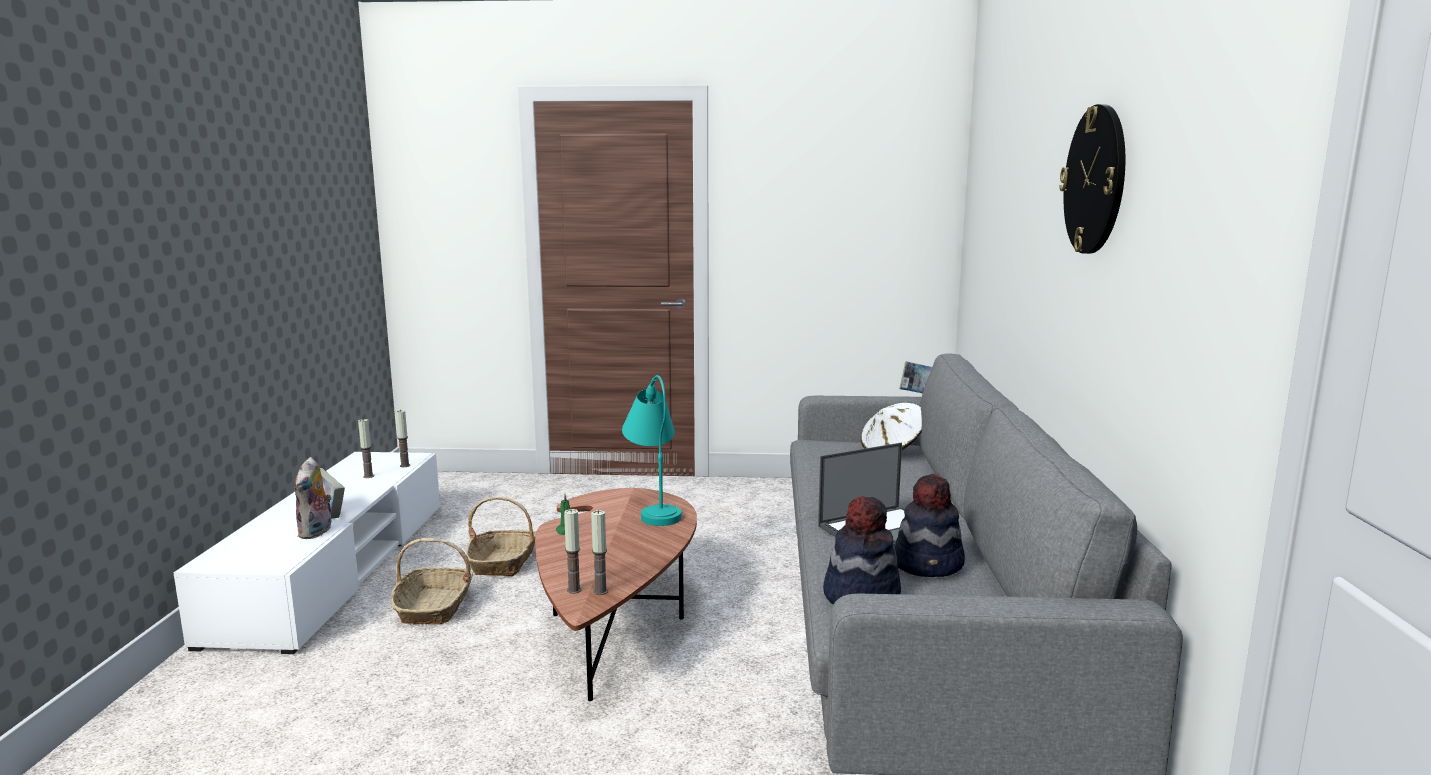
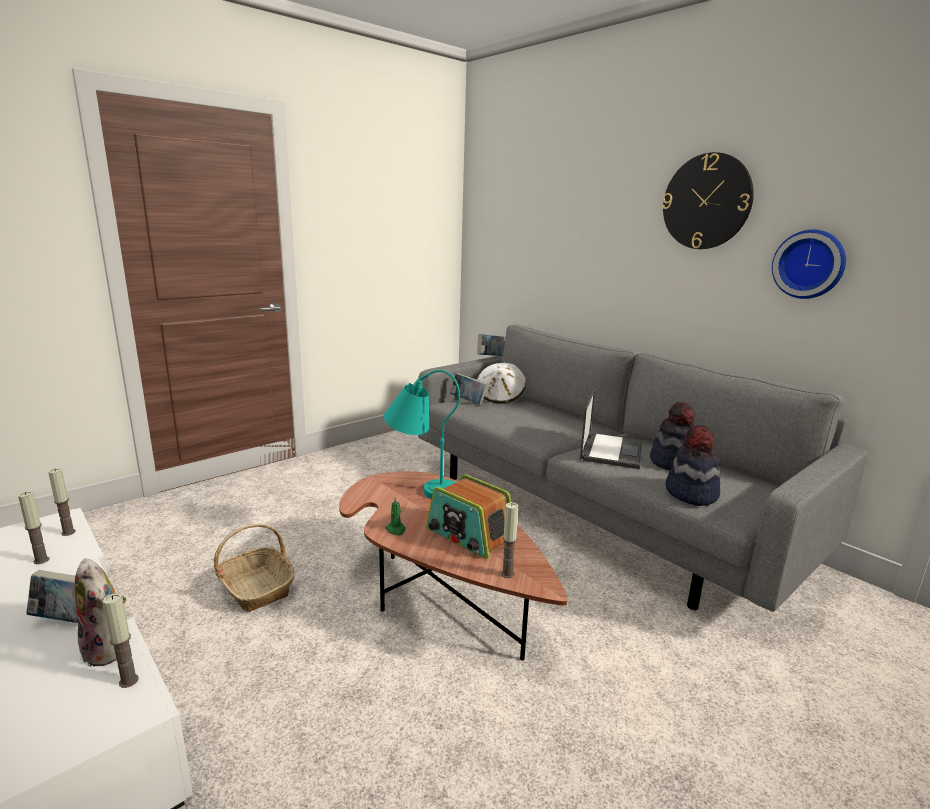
camera: 45 degrees left, 5 degrees up
(434, 607) = (262, 661): basket -> none
(600, 591) = (525, 565): candle -> candle (128, 681)
(609, 555) = (469, 535): none -> radio
(840, 445) = (468, 402): none -> book
(1159, 283) = (809, 264): none -> wall clock

